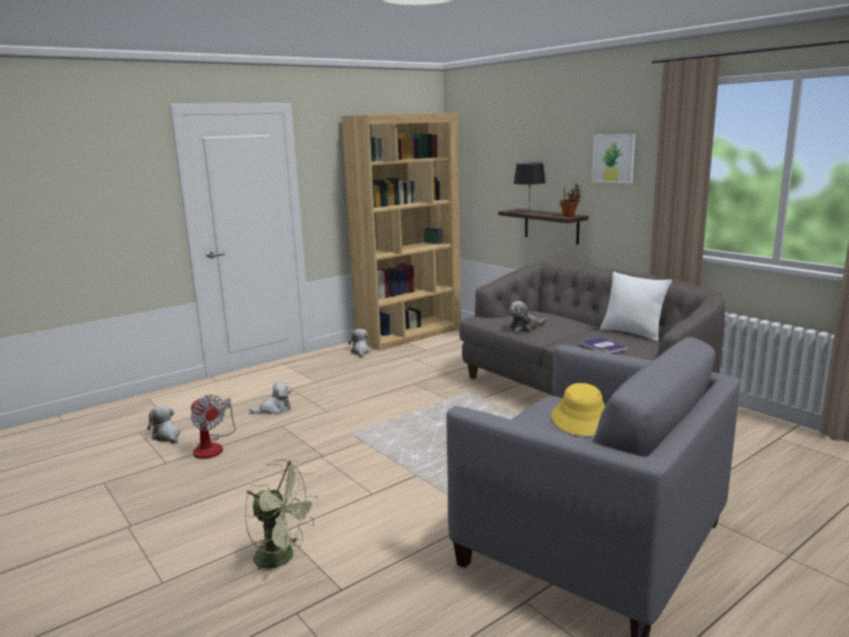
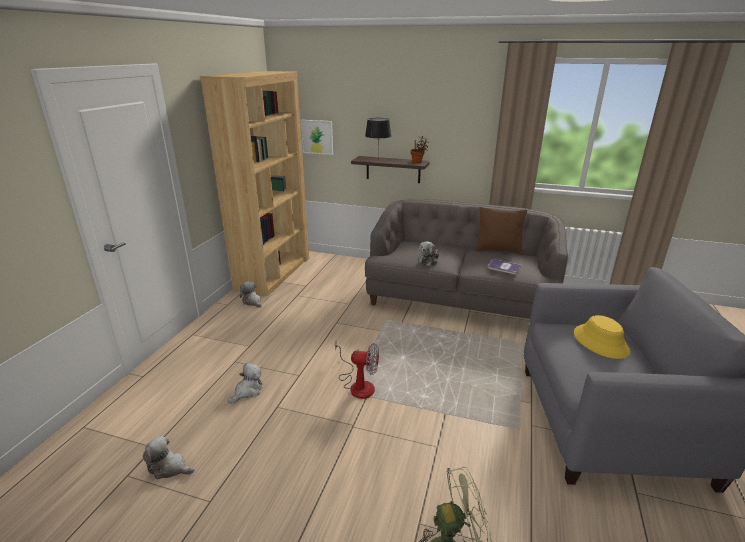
camera: 35 degrees left, 10 degrees up
(212, 446) = (237, 459): fan -> fan (358, 384)
(613, 158) = (453, 116): picture -> picture (317, 137)
(632, 333) = (498, 250): white pillow -> brown pillow

